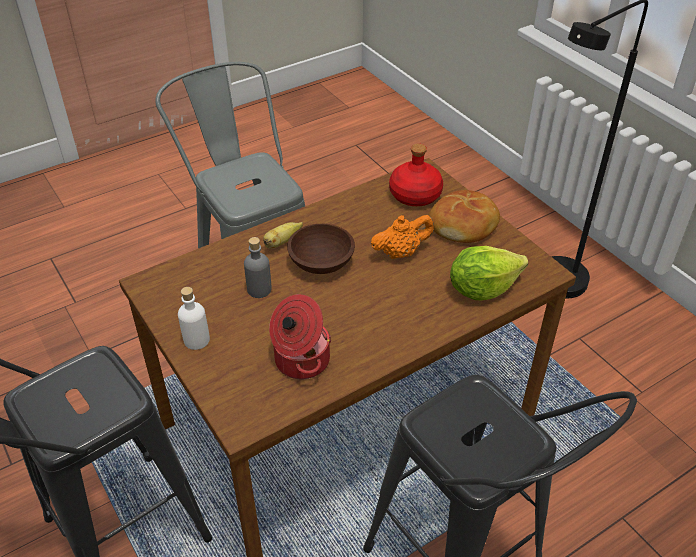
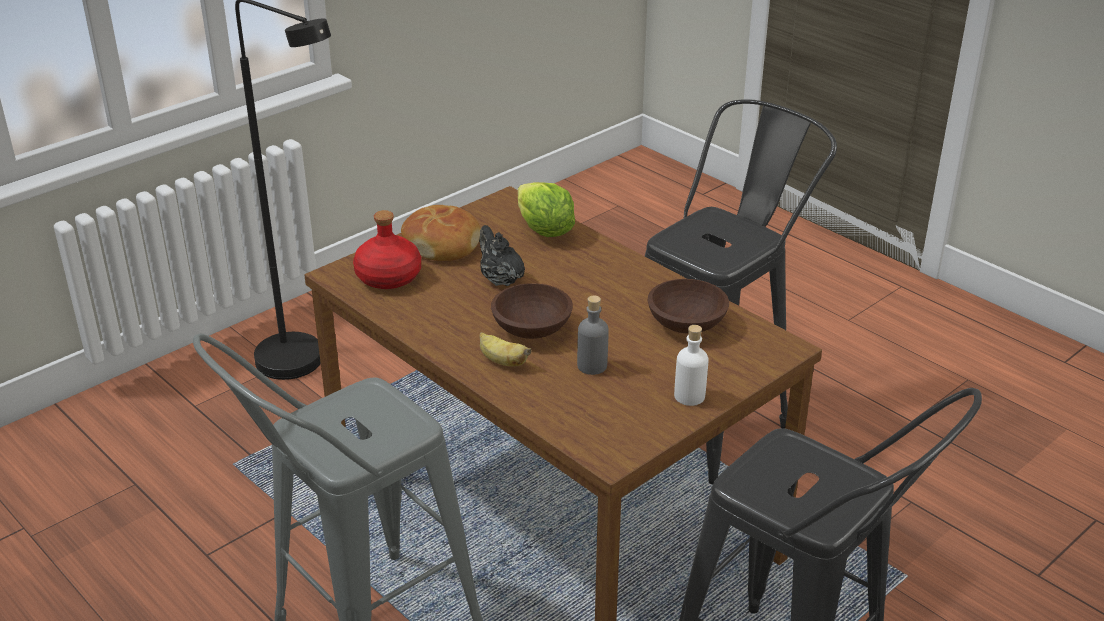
camera: 100 degrees left, 10 degrees down
(300, 360) = (688, 324): cooking pot -> brown bowl
(401, 253) = (500, 279): orange teapot -> black teapot

